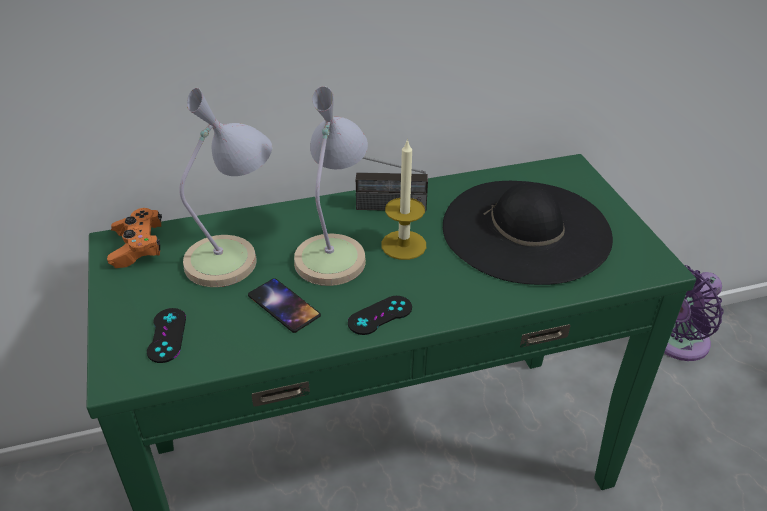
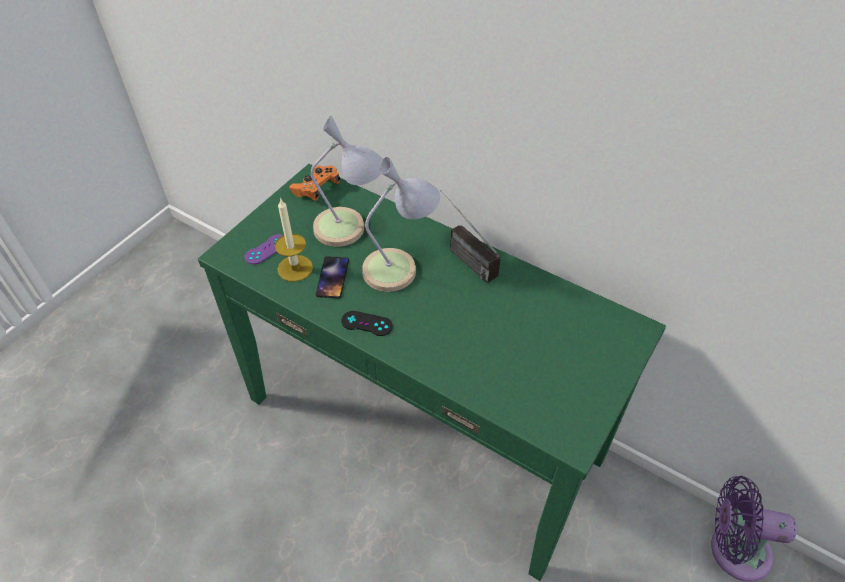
camera: 50 degrees right, 10 degrees up
(167, 335) = (266, 249): black game controller -> purple game controller
(403, 245) = (441, 293): candle -> candle (295, 268)
(526, 230) = (528, 345): black hat -> none

